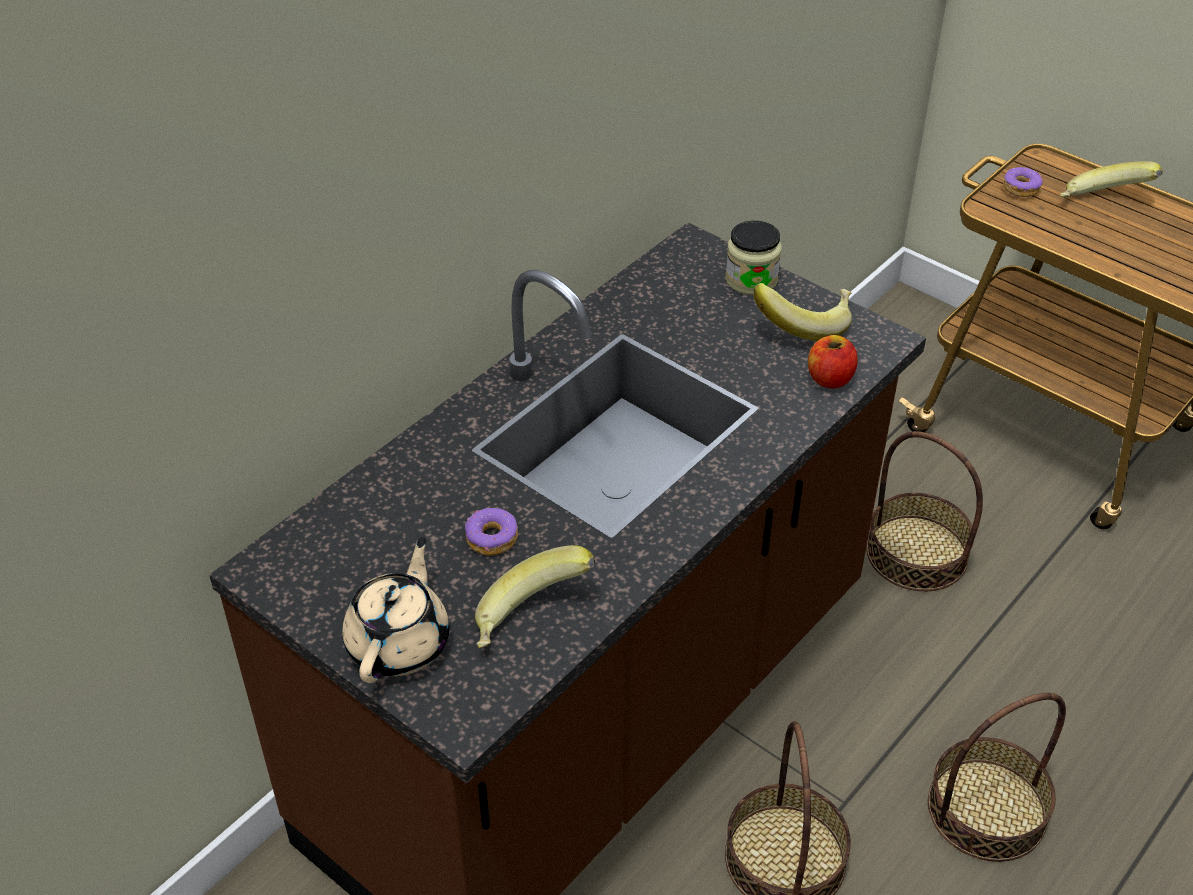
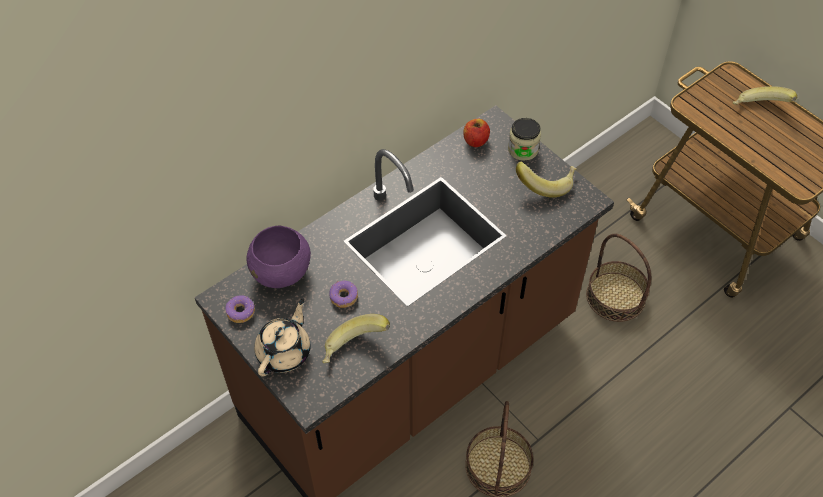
camera: 10 degrees right, 10 degrees up
(369, 512) = (282, 271): none -> purple bowl
(830, 378) = (551, 222): apple -> apple (475, 141)
(987, 810) = (616, 456): basket -> none
(1020, 188) = (711, 93): donut -> donut (241, 312)

